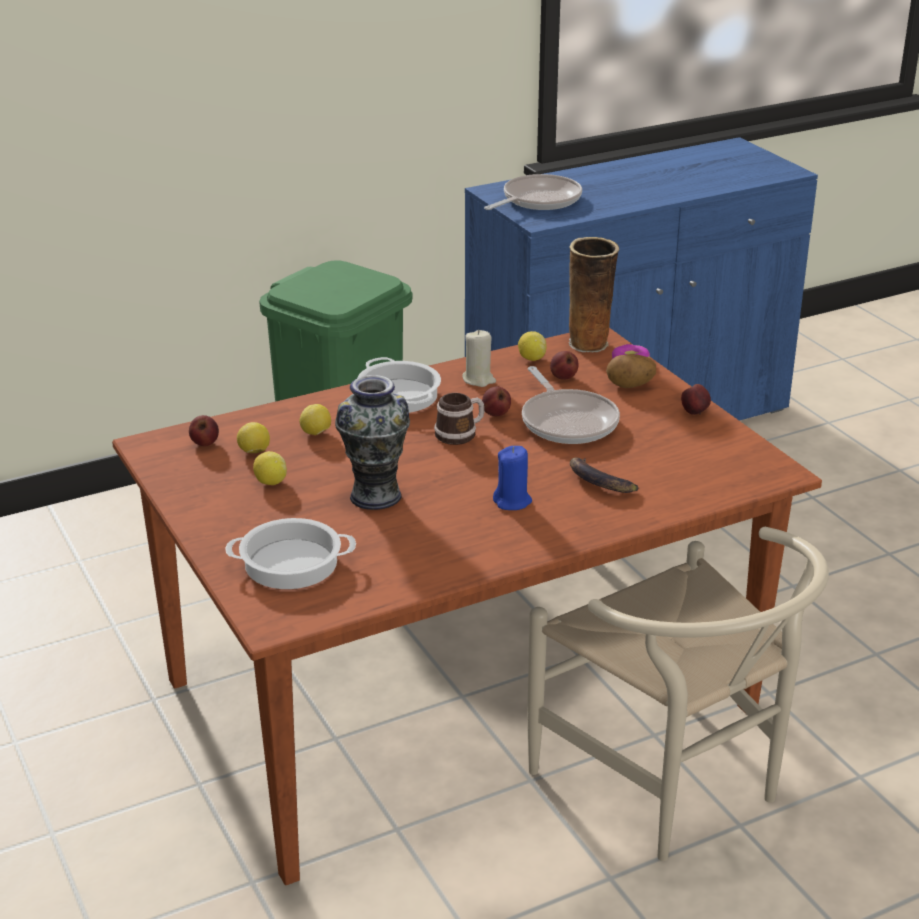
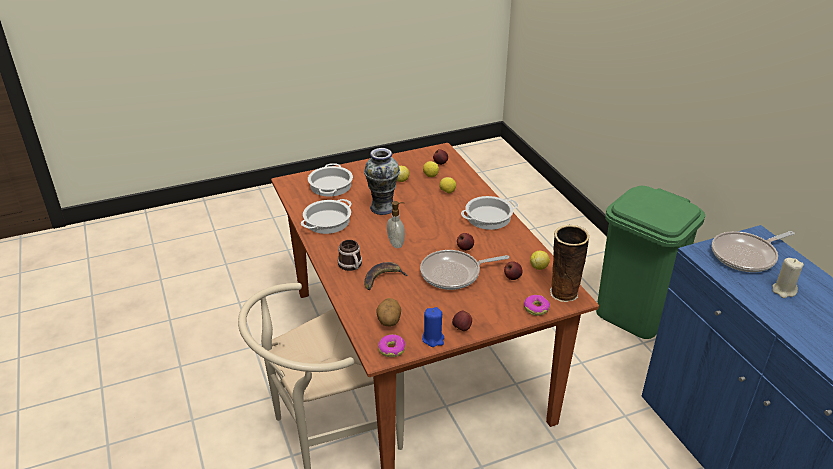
camera: 95 degrees right, 5 degrees up
(430, 553) = (327, 221): none -> cooking pot
(460, 433) = (443, 235): mug -> mug (351, 266)
(478, 379) = (508, 245): beige candle -> beige candle (783, 290)
(494, 474) = (396, 243): none -> soap dispenser
(512, 501) = (368, 247): blue candle -> blue candle (433, 339)
(538, 200) = (746, 255): frying pan -> frying pan turned 105 degrees clockwise
(630, 386) = (500, 304): potato -> potato (388, 321)
(765, 463) = (391, 349): none -> donut

